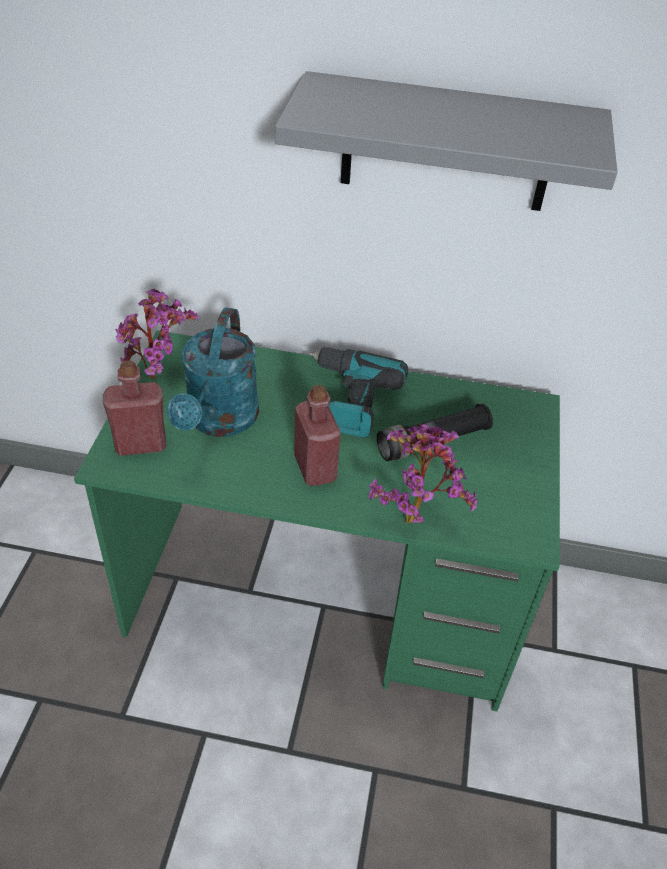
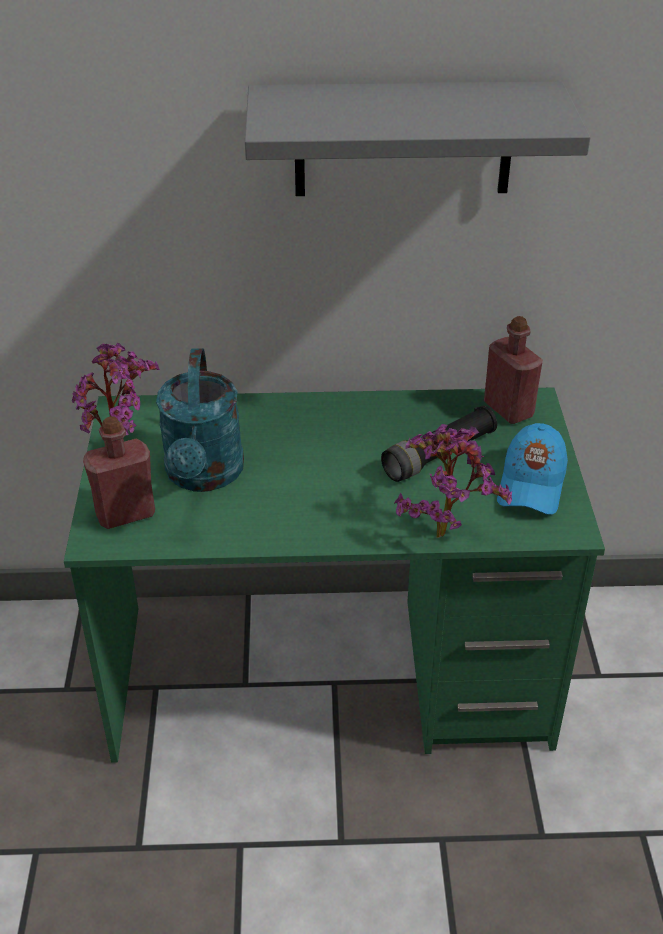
camera: 10 degrees left, 5 degrees down
(315, 468) = (324, 503): red bottle -> red bottle (508, 409)
(349, 400) = (336, 430): power drill -> none
(509, 487) = (531, 484): none -> blue cap

